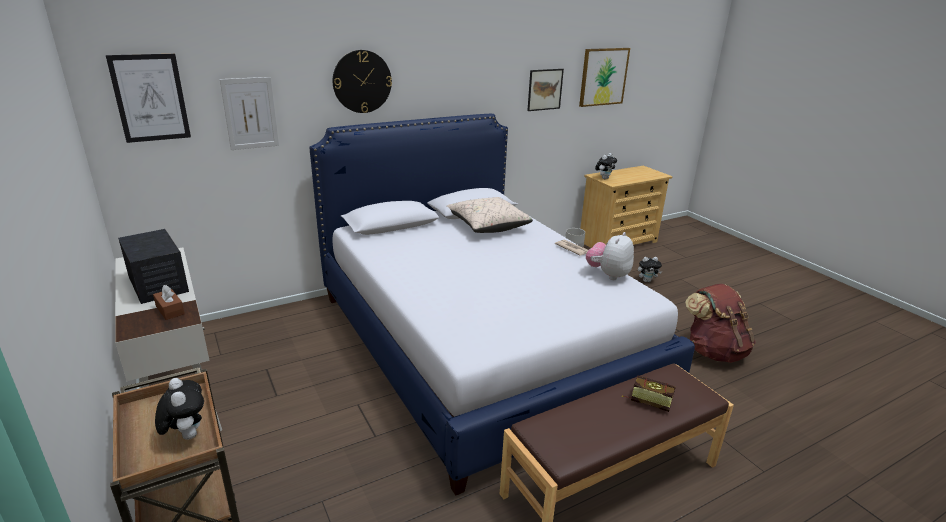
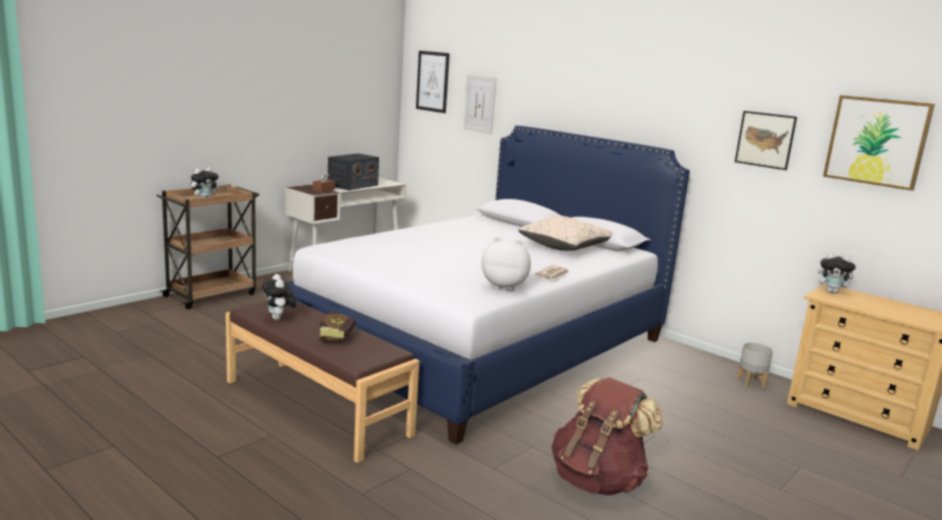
camera: 70 degrees right, 10 degrees down
(362, 81) = (559, 92): wall clock -> none
(647, 280) = (751, 436): plush toy -> plush toy (279, 319)

